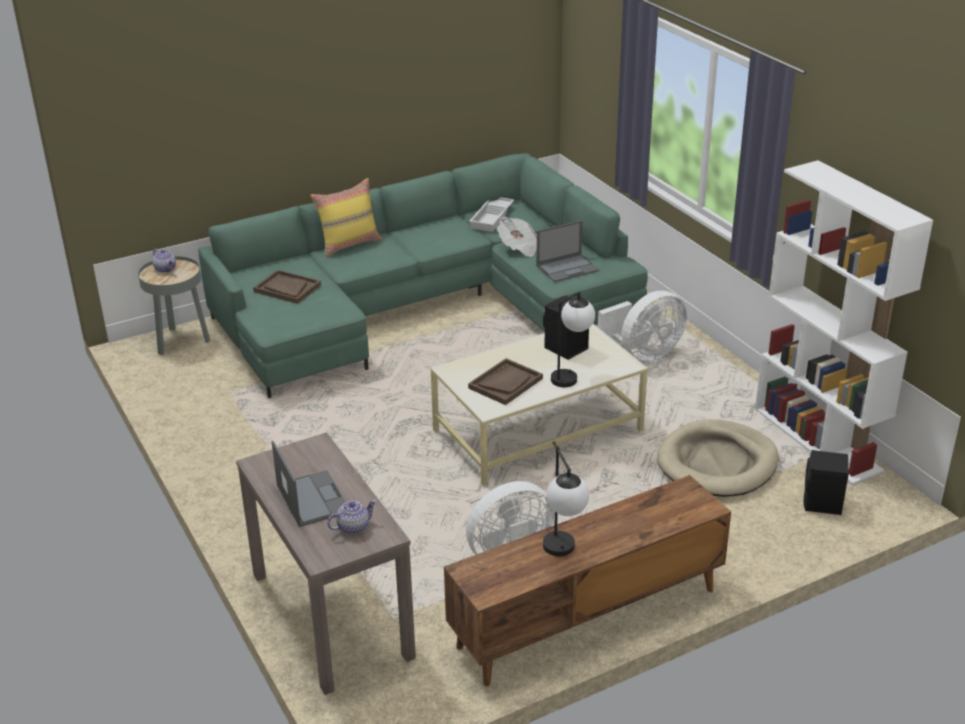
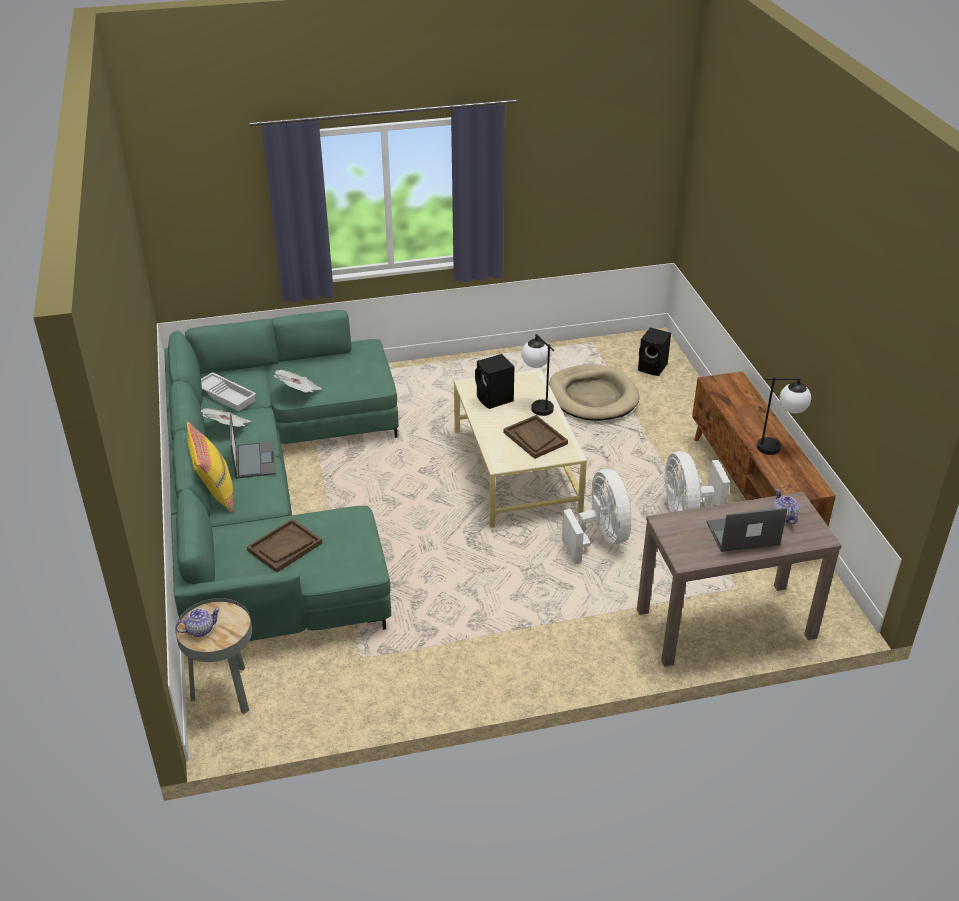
camera: 75 degrees left, 5 degrees up
(444, 229) = (227, 427): none -> newspaper
(568, 268) = (356, 373): laptop -> laptop (254, 460)
(643, 354) = (430, 394): white fan -> white fan (600, 538)
(818, 440) = (581, 349): white bookcase -> none

